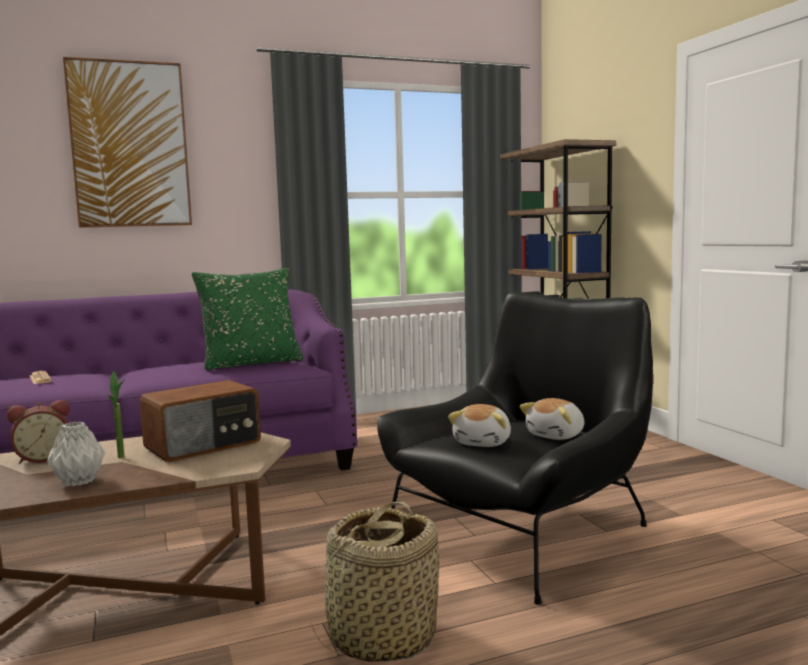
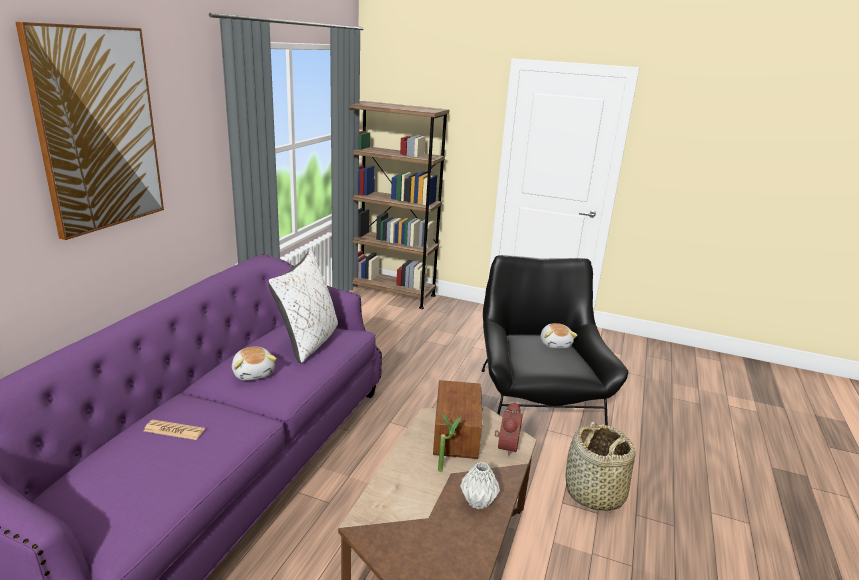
camera: 50 degrees left, 15 degrees up
(43, 458) = (395, 500): alarm clock -> alarm clock (505, 446)
(252, 363) = (308, 342): green pillow -> white pillow
(483, 442) = (545, 363): plush toy -> plush toy (254, 373)

